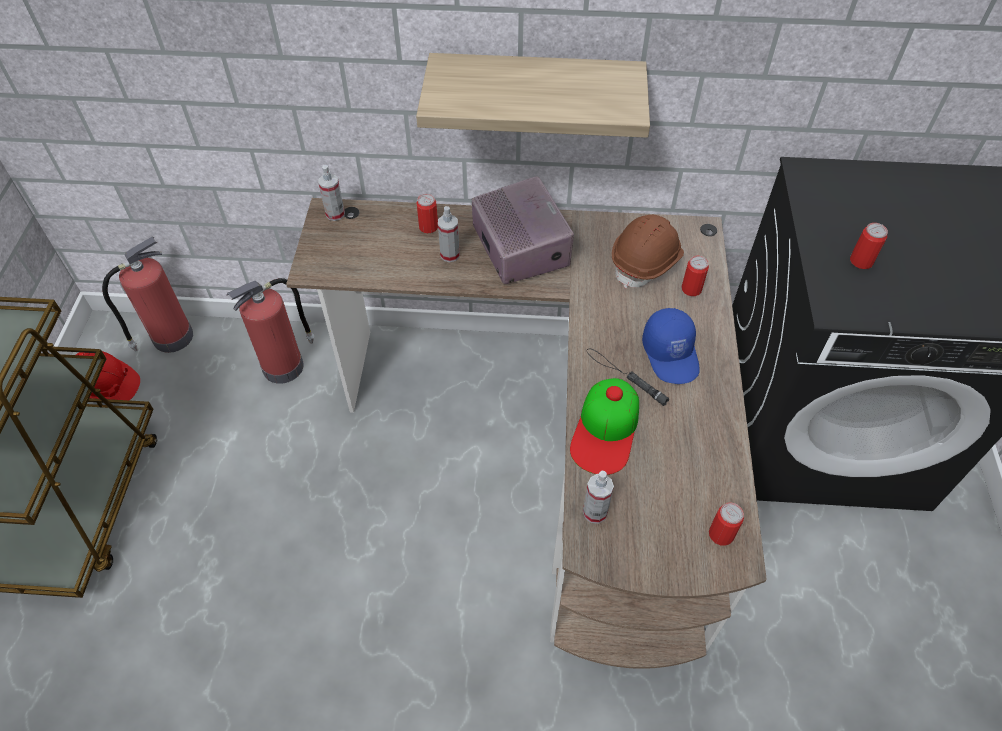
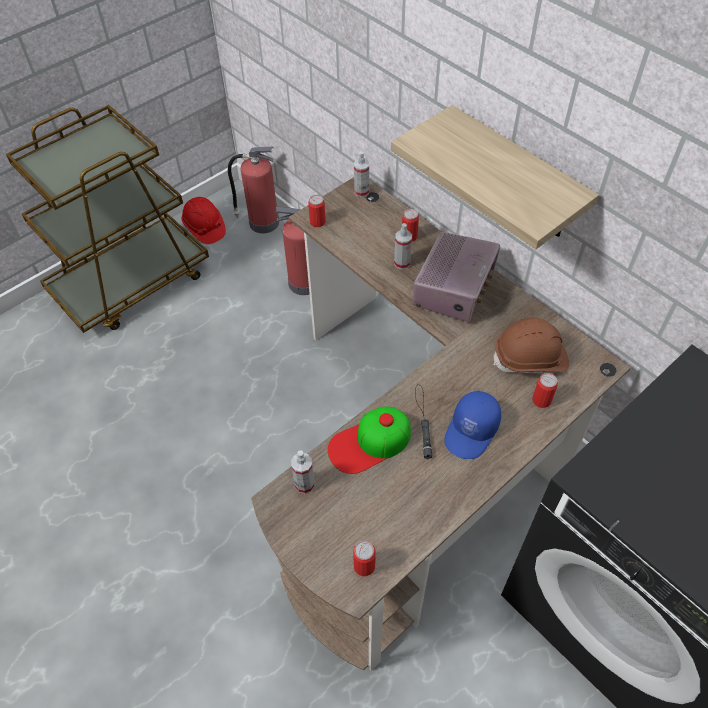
camera: 45 degrees right, 0 degrees up
(861, 261) = (655, 463): can -> can (317, 222)

